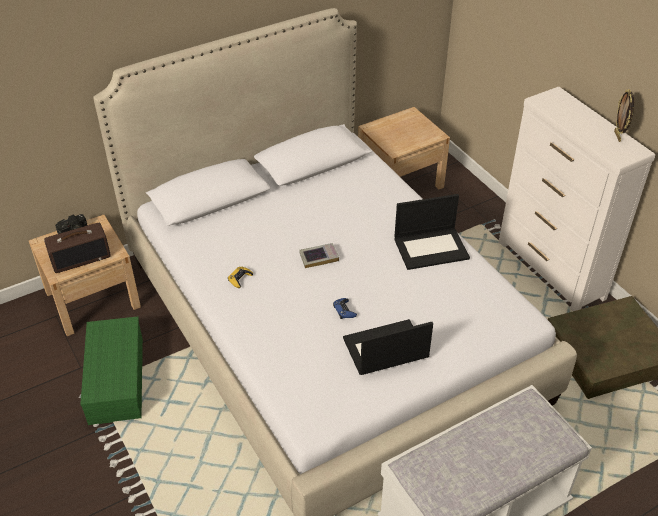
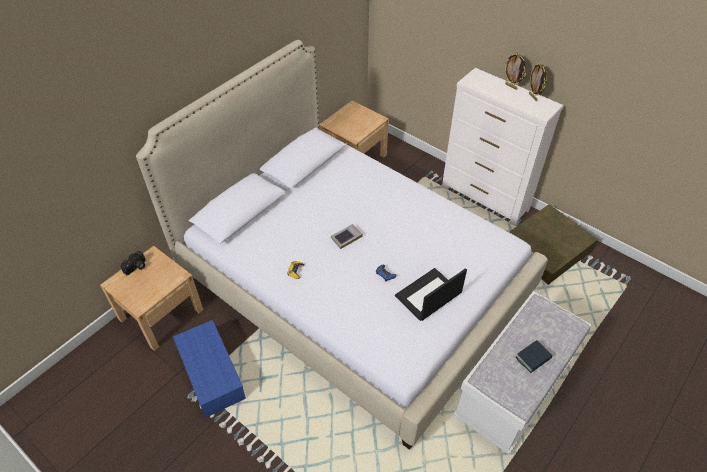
camera: 20 degrees left, 5 degrees up
(81, 257) = (152, 287): radio -> none
(115, 379) = (210, 373): green storage box -> blue storage box
(431, 248) = (422, 208): laptop -> none
(486, 463) = (533, 358): none -> book
(595, 118) = (511, 86): none -> picture frame

